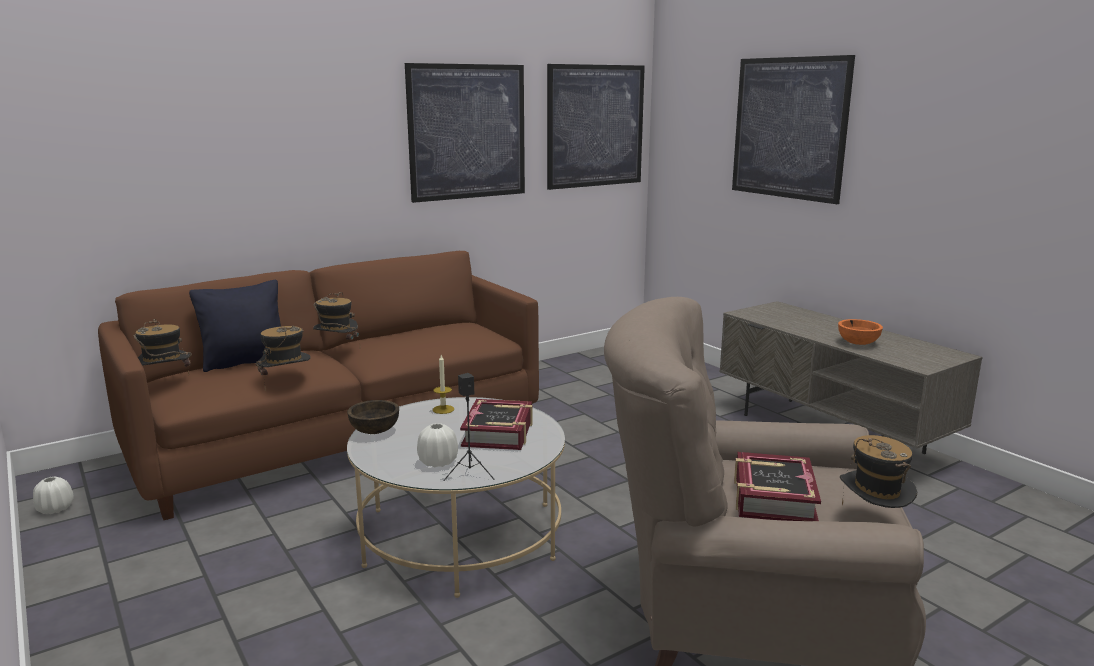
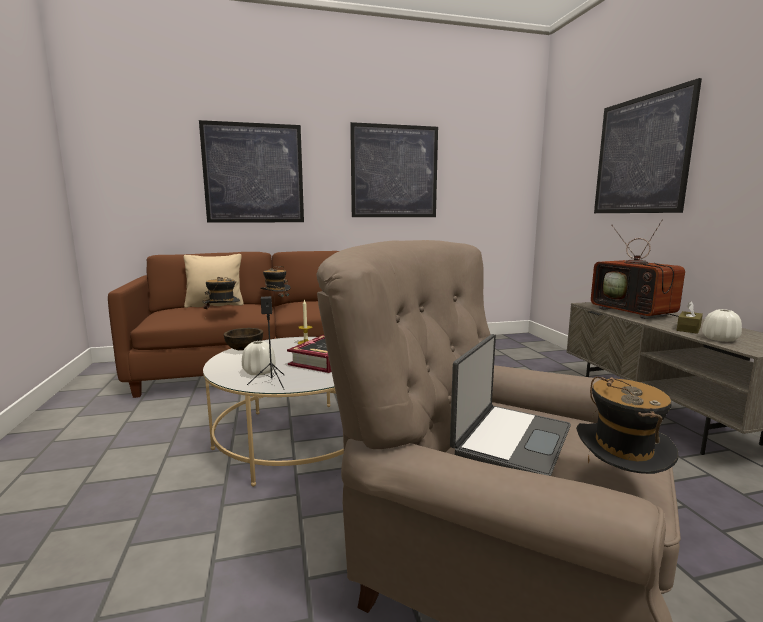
camera: 20 degrees right, 5 degrees down
(55, 509) = (89, 382): white vase -> white vase (719, 339)
(165, 382) = (158, 310): hat -> none
(246, 361) = (215, 305): black pillow -> beige pillow
(595, 126) = (494, 173): picture -> picture (254, 173)
(773, 497) = (510, 440): book -> laptop
(799, 323) = (636, 312): none -> television
(858, 343) = (688, 329): orange bowl -> brown tissue box

